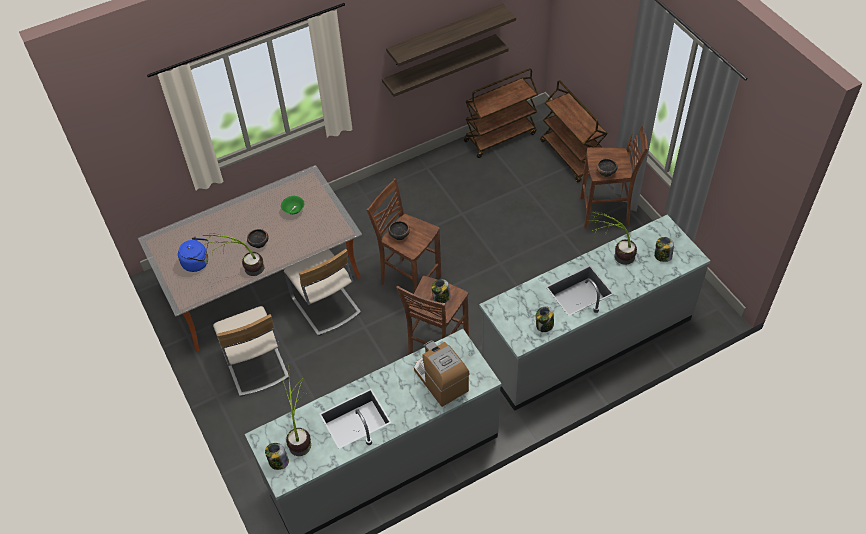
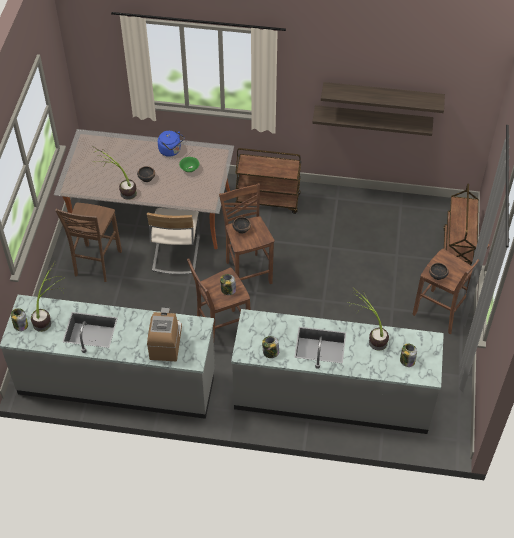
camera: 35 degrees right, 0 degrees up
(197, 262) = (97, 168): blue kettle -> blue kettle (171, 151)
(255, 364) = (96, 264): beige chair -> brown stool
(500, 137) = (415, 207): brown cart -> brown cart (268, 200)

